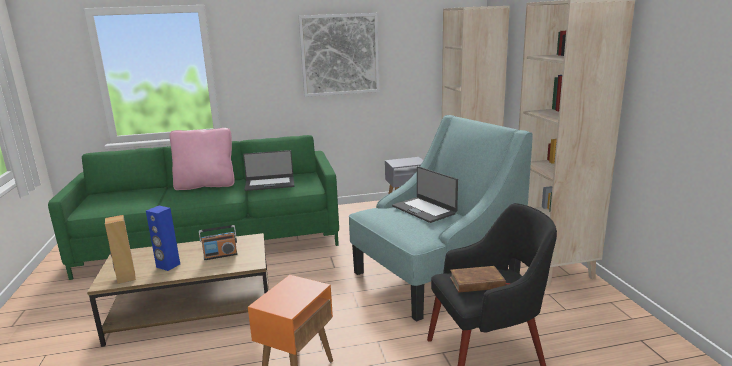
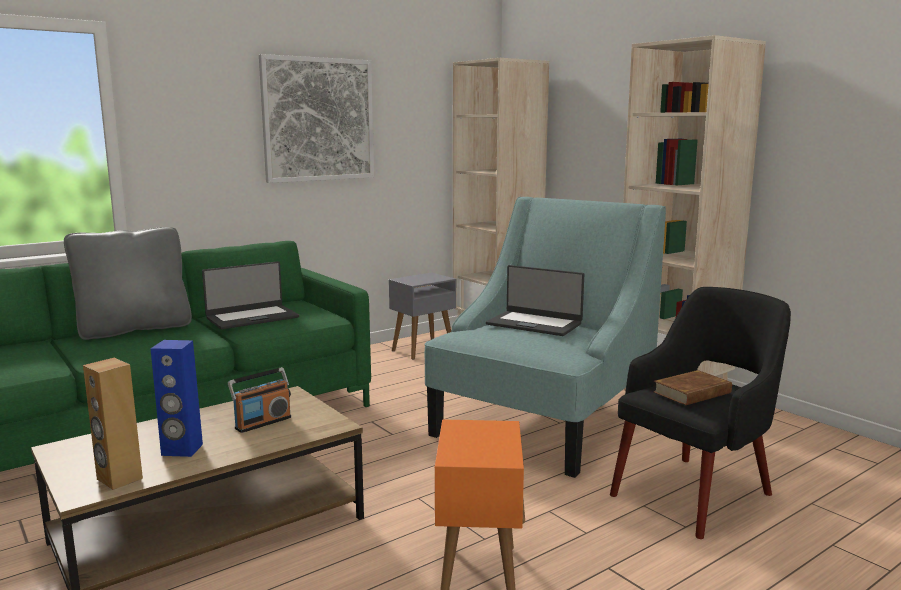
camera: 25 degrees left, 5 degrees down
(206, 185) = (134, 329): pink pillow -> grey pillow

